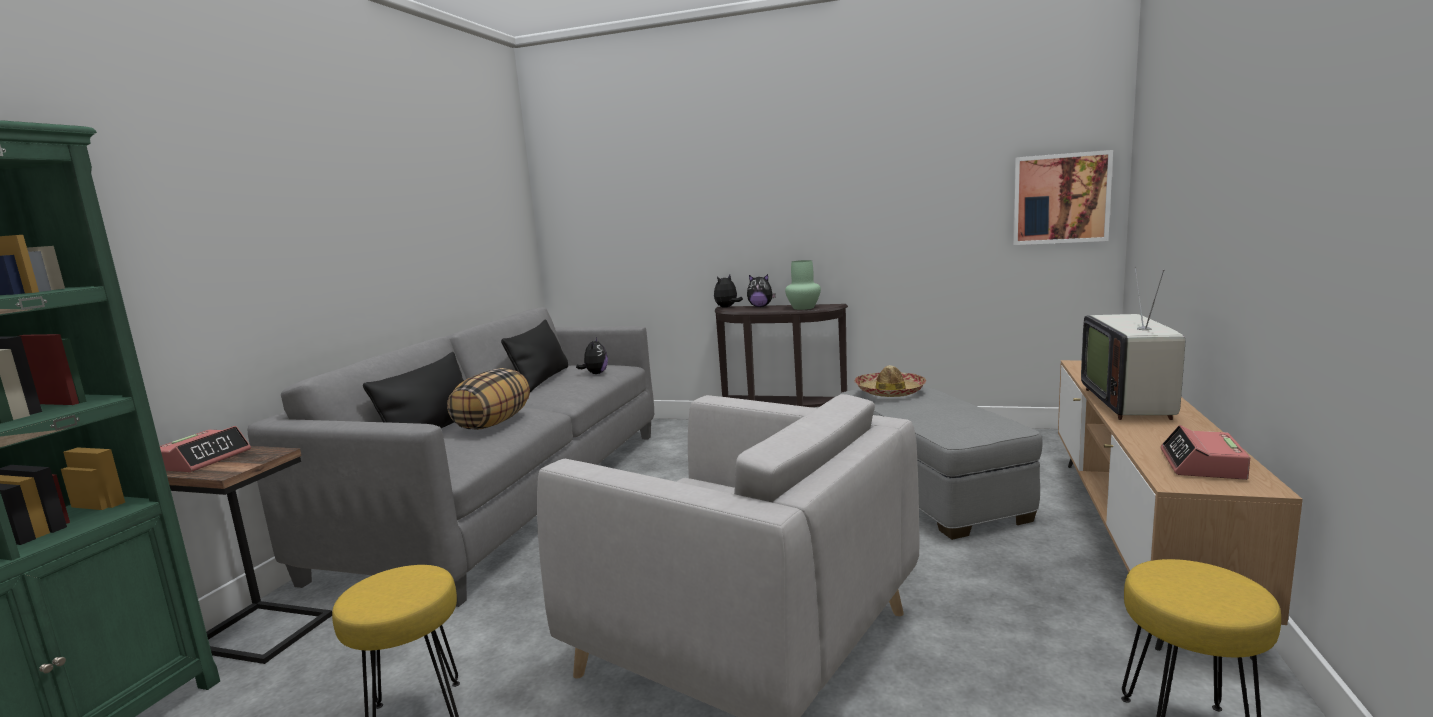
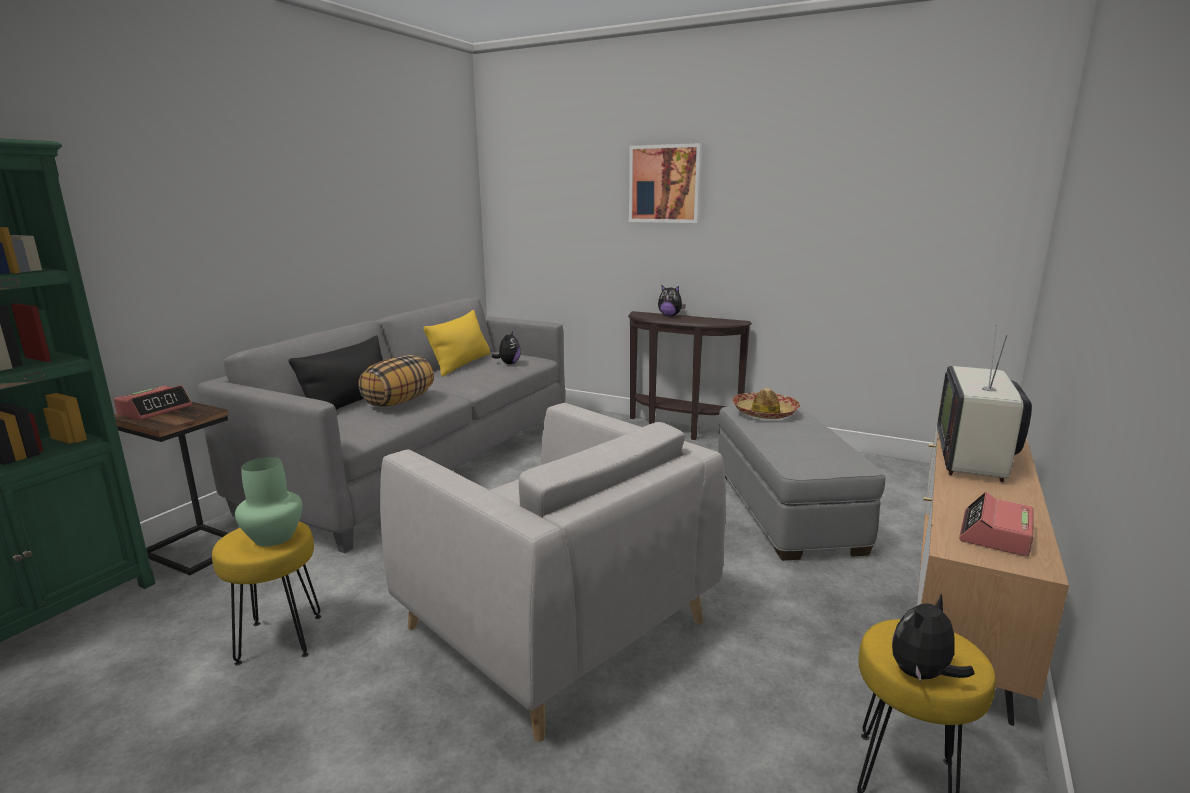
camera: 10 degrees right, 5 degrees up
(542, 380) = (461, 364): black pillow -> yellow pillow
(727, 307) = (640, 313): plush toy -> plush toy (922, 675)
(803, 308) = (707, 321): green vase -> green vase (274, 537)
(1060, 198) = (975, 237): picture -> picture (664, 184)

